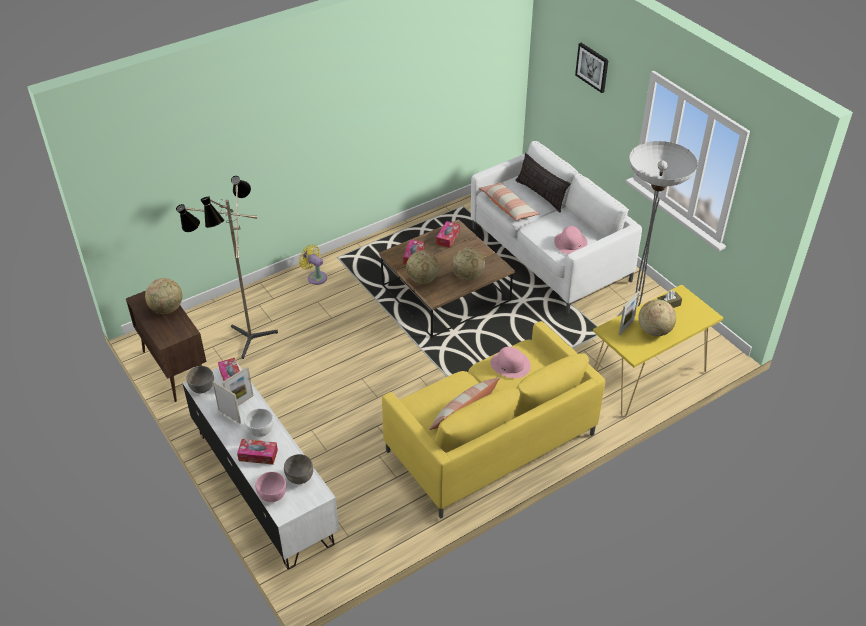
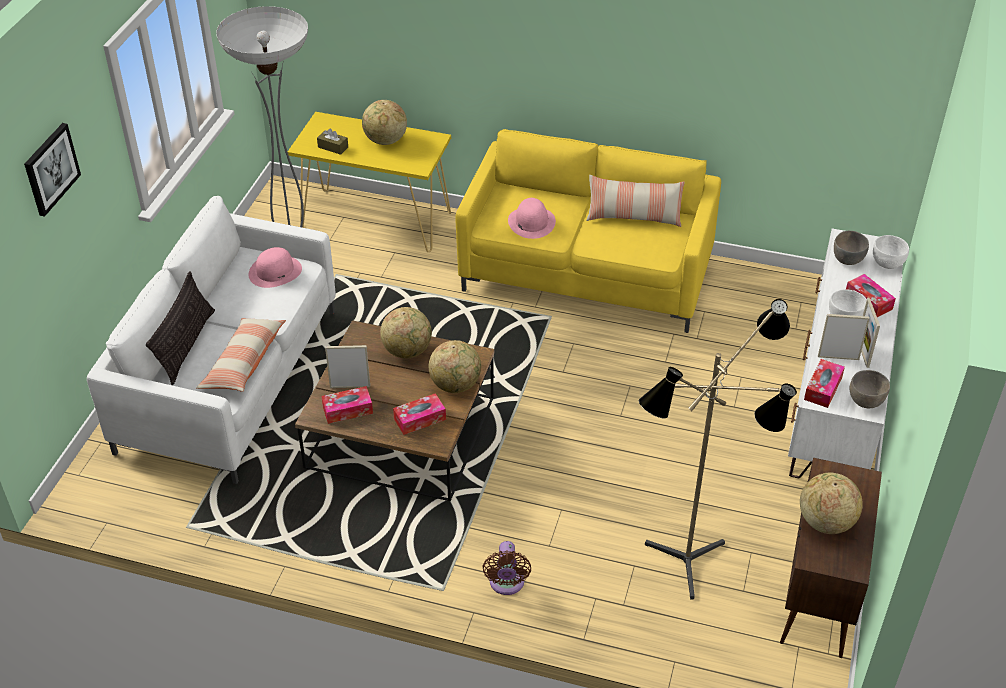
camera: 130 degrees left, 0 degrees up
(272, 495) = (887, 264): pink bowl -> white bowl
(315, 277) = (506, 584): yellow fan -> brown fan
(626, 327) = (400, 158): picture frame -> picture frame (350, 386)

